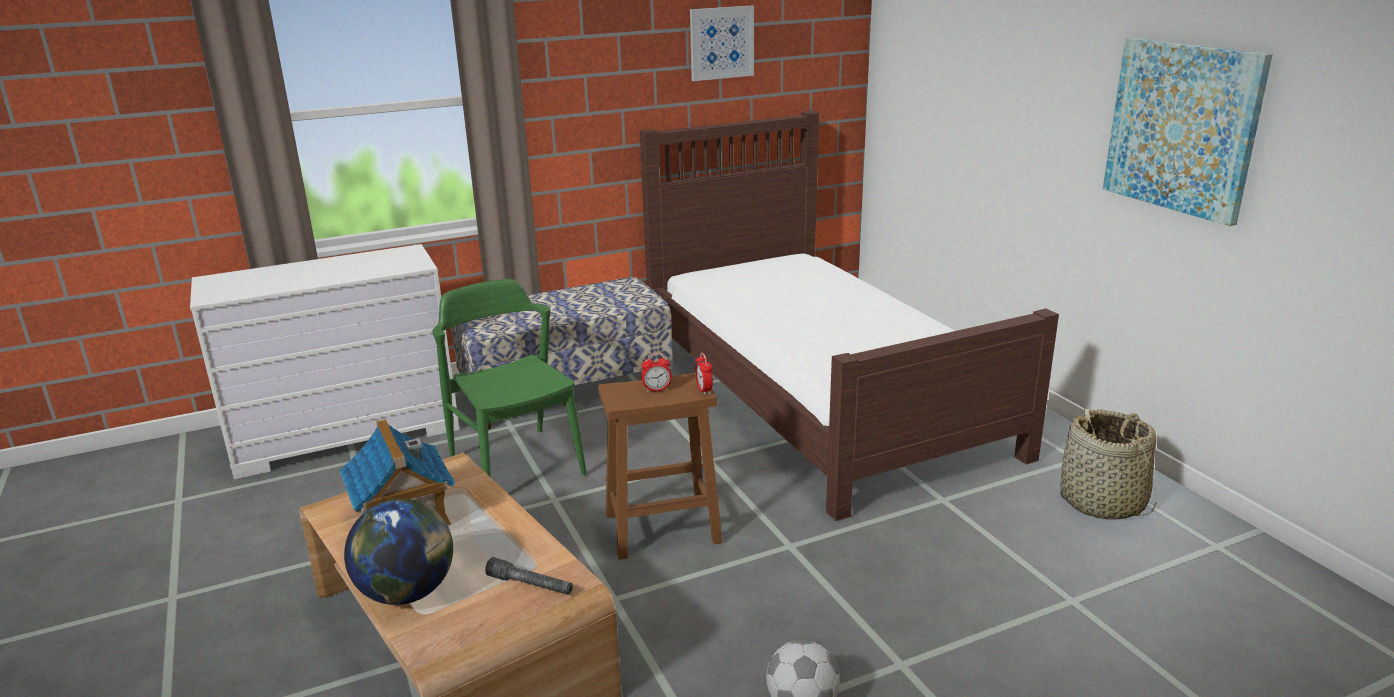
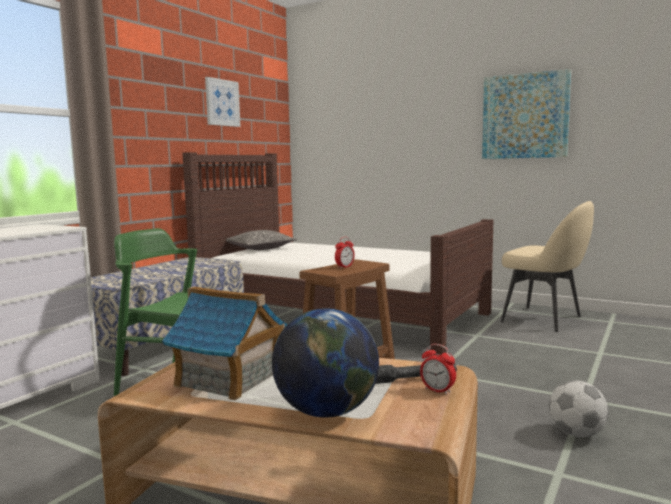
camera: 35 degrees left, 15 degrees down
(704, 390) = (375, 262): alarm clock -> alarm clock (437, 390)
(747, 270) = (260, 248): none -> pillow
(1102, 502) = (543, 319): basket -> beige chair

